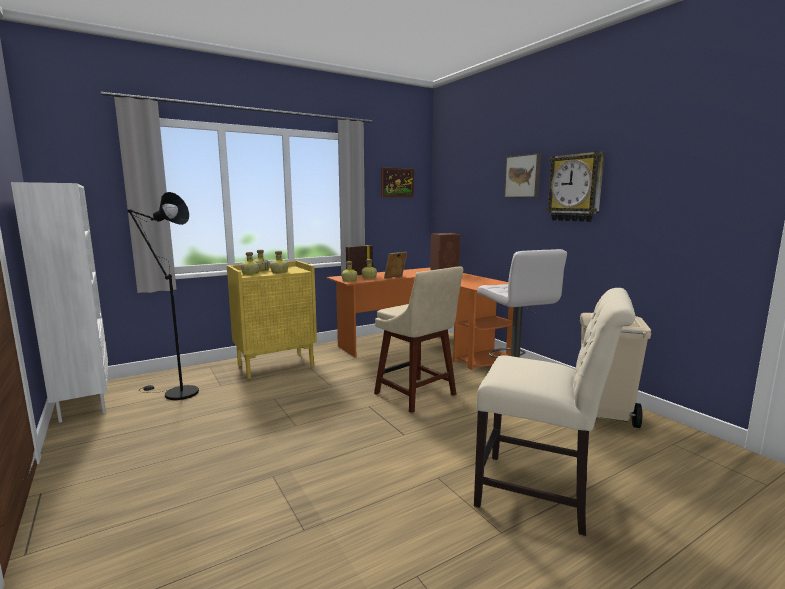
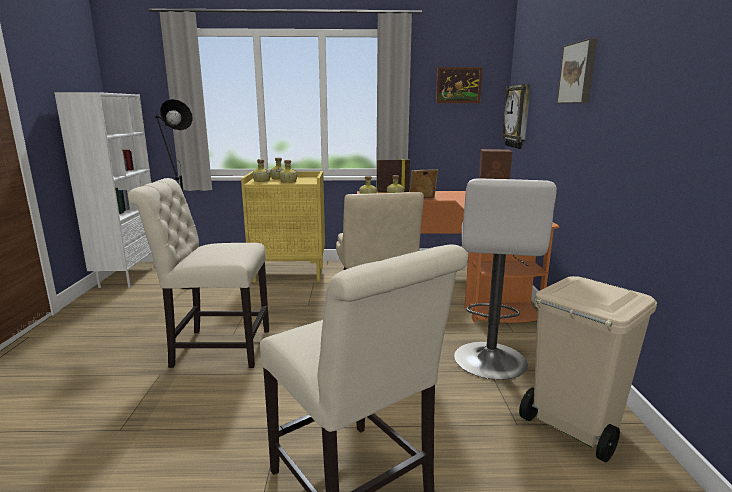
camera: 30 degrees right, 5 degrees up
(295, 440) = (215, 348): none -> beige chair
(575, 188) = (624, 89): wall clock -> wall clock (518, 116)

